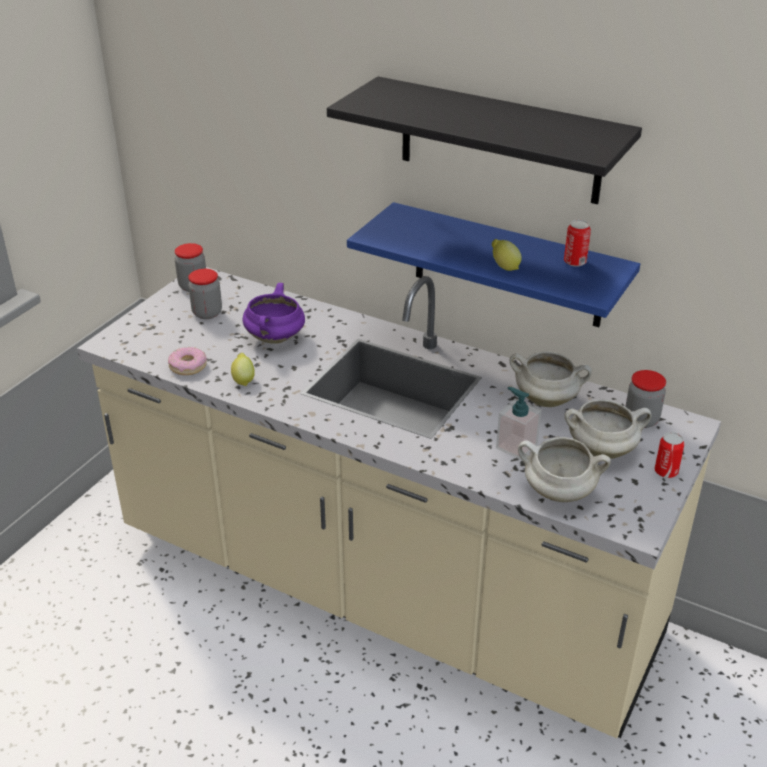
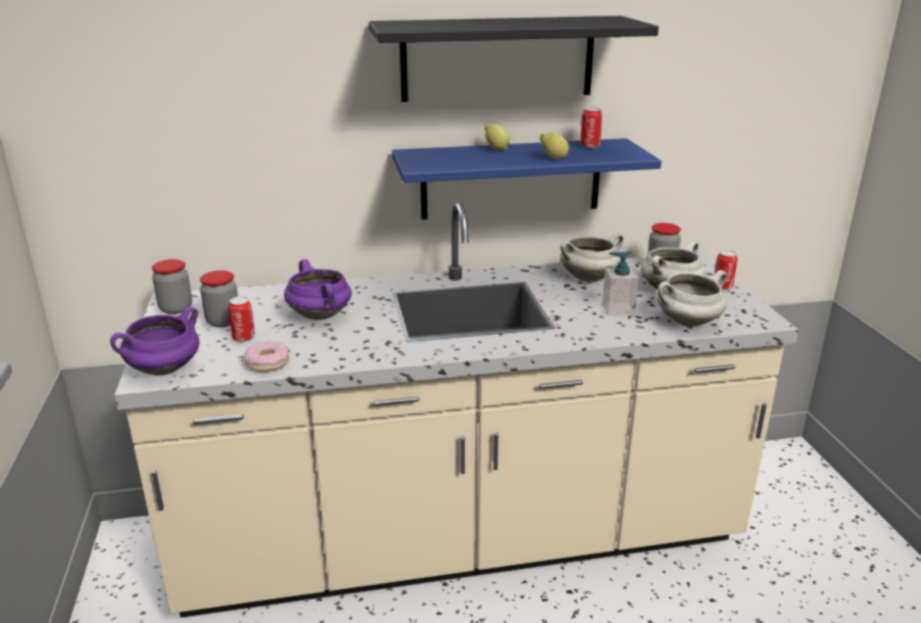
camera: 40 degrees left, 10 degrees down
(123, 341) = (163, 370): none -> purple cooking pot
(201, 335) = (244, 337): none -> can
(243, 380) = (339, 352): lemon -> lemon (496, 149)

